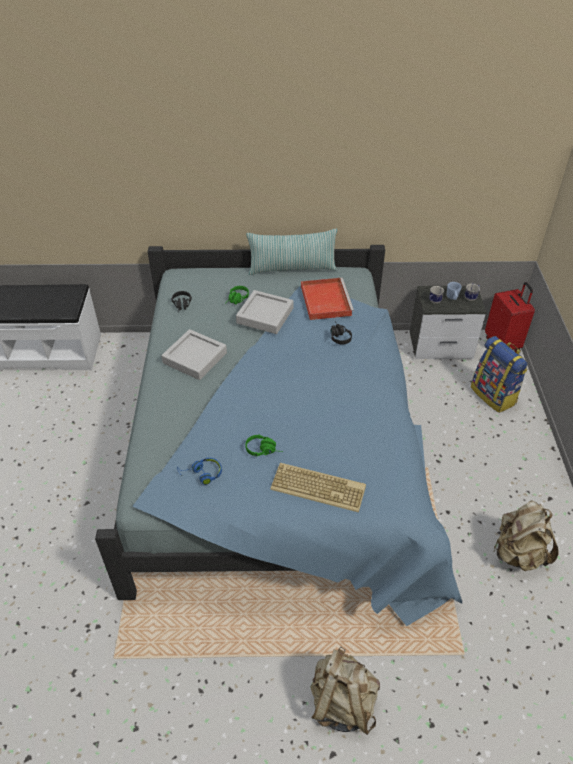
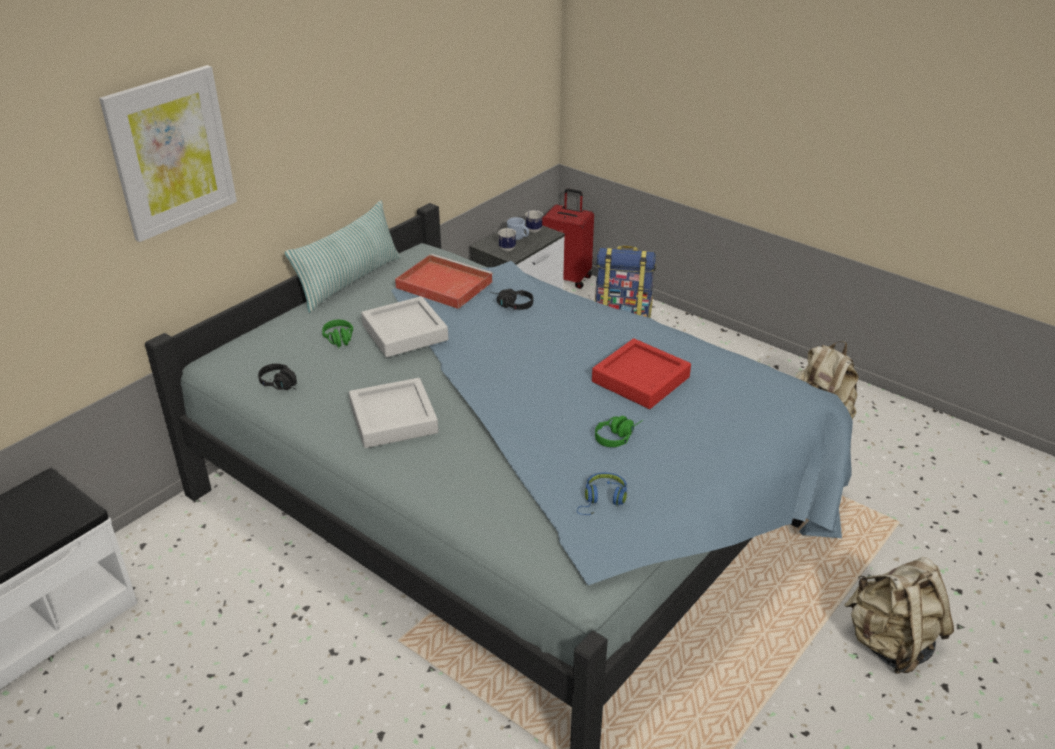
camera: 50 degrees left, 10 degrees down
(183, 150) = (171, 153): none -> picture
(319, 487) = (715, 425): keyboard -> none
(328, 429) = (640, 379): none -> red tray

